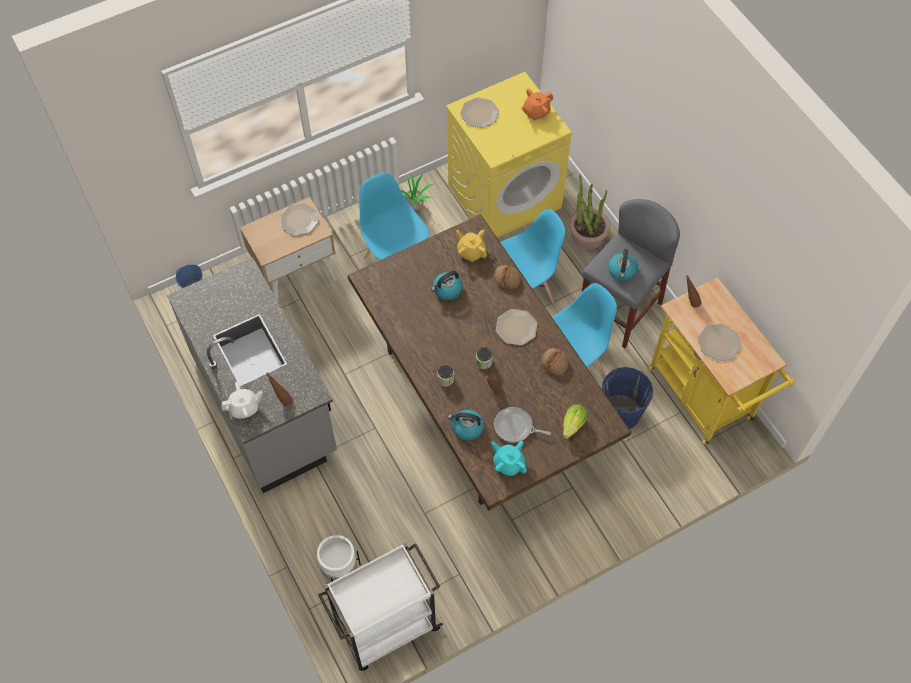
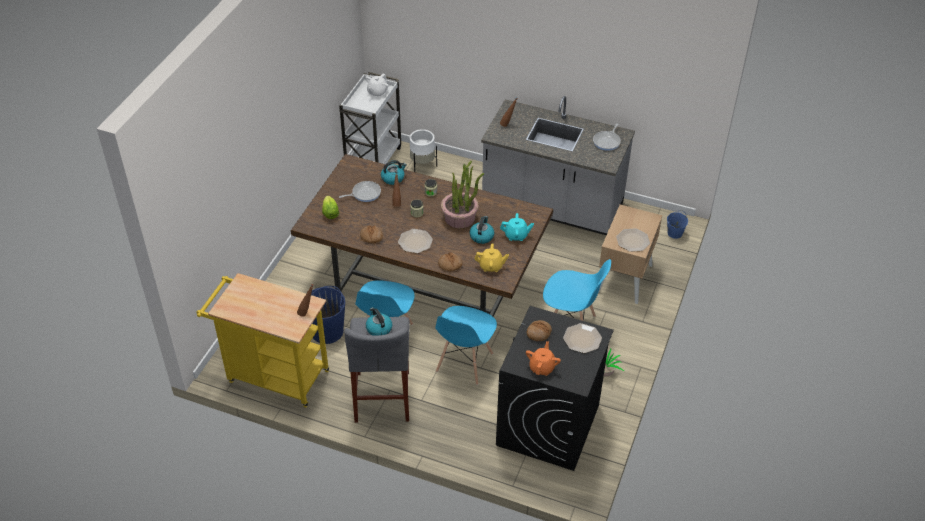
camera: 140 degrees right, 15 degrees down
(211, 300) = (607, 141): none -> frying pan
(244, 408) = (522, 111): white teapot -> white teapot (377, 92)
(505, 195) = (548, 425): yellow washing machine -> black washing machine
(508, 463) = (352, 176): turquoise teapot -> turquoise teapot (516, 235)
(509, 140) = (539, 333): none -> bread
(587, 235) = (455, 437): potted plant -> potted plant (460, 217)
(719, 343) = (266, 299): plate -> none

